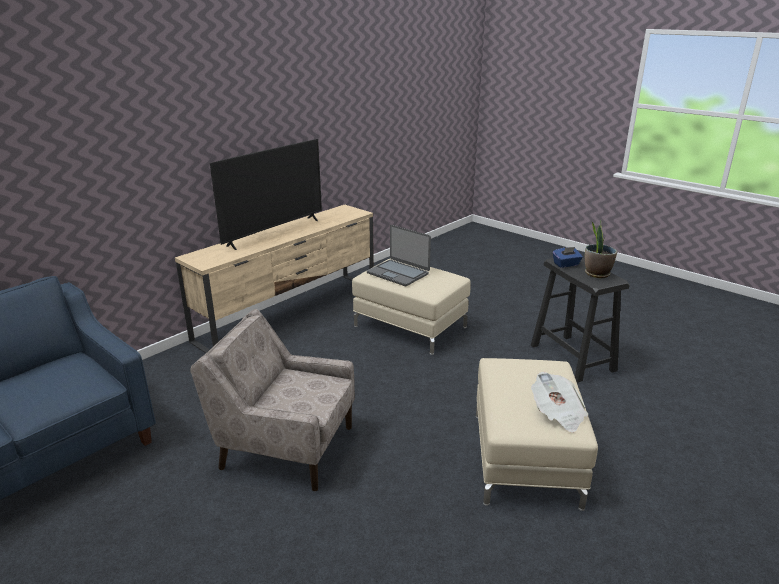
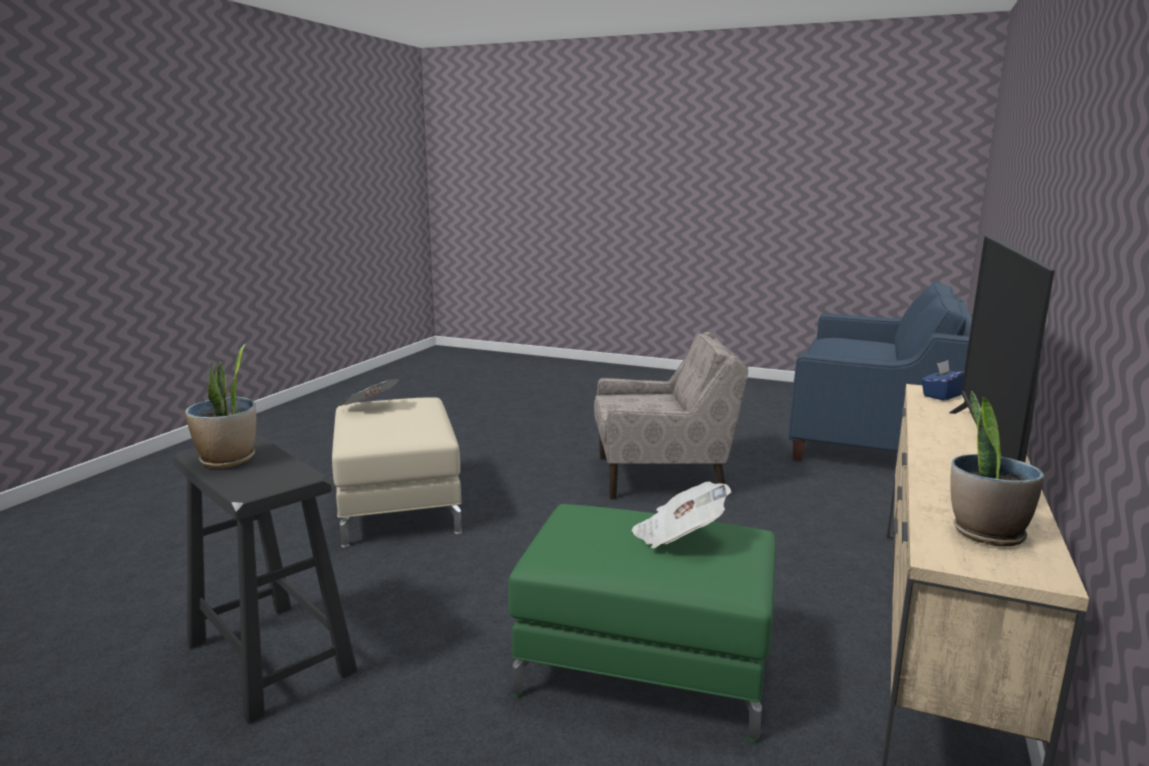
camera: 160 degrees right, 10 degrees down
(337, 215) = (986, 533): none -> potted plant
(398, 273) = (678, 536): laptop -> newspaper
(411, 326) = (644, 667): beige ottoman -> green ottoman
(566, 264) = (283, 471): blue tissue box -> blue tissue box (942, 395)

